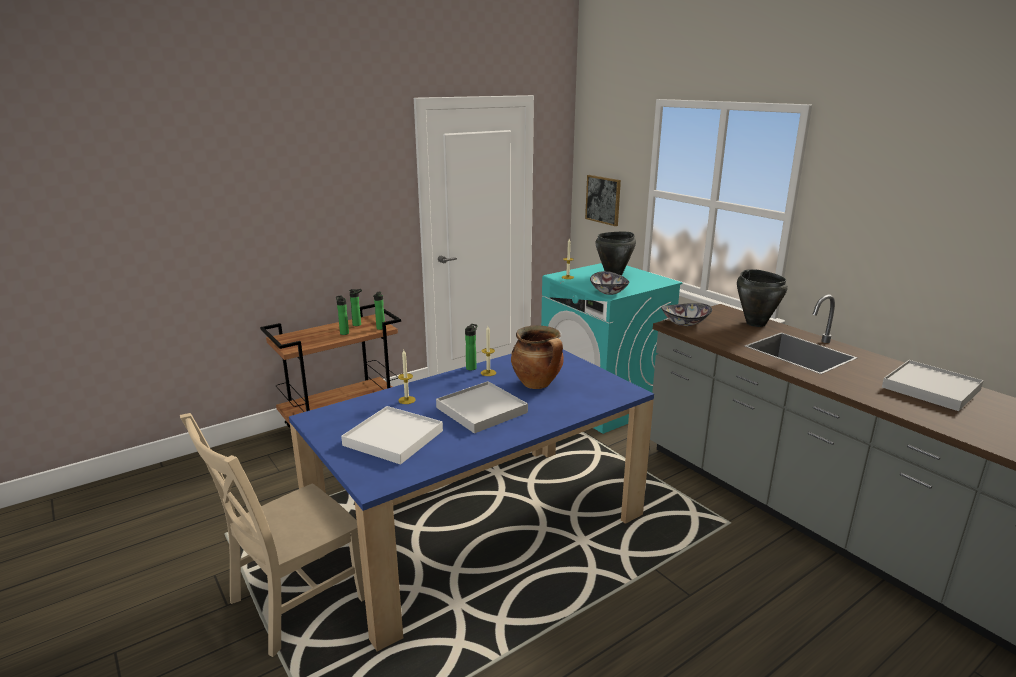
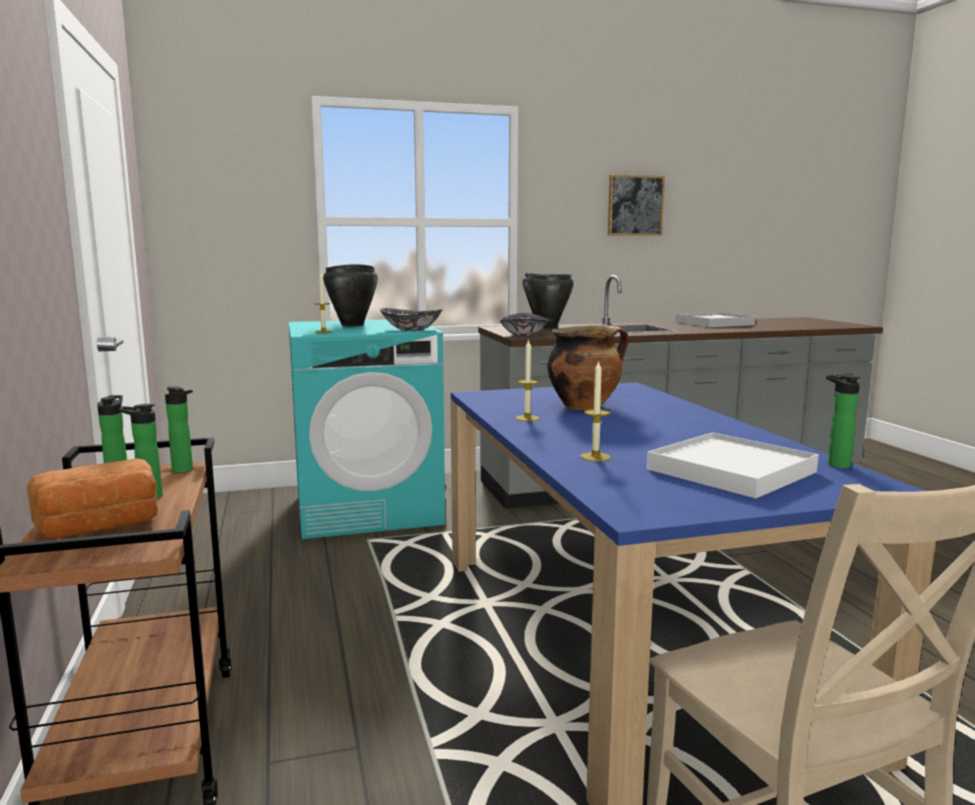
camera: 70 degrees left, 10 degrees down
(310, 336) = (100, 527): none -> bread
(472, 367) = (500, 422): bottle -> bottle (835, 464)
(481, 410) = (651, 430): white tray -> none
(603, 200) = (226, 244): picture -> picture (635, 205)

